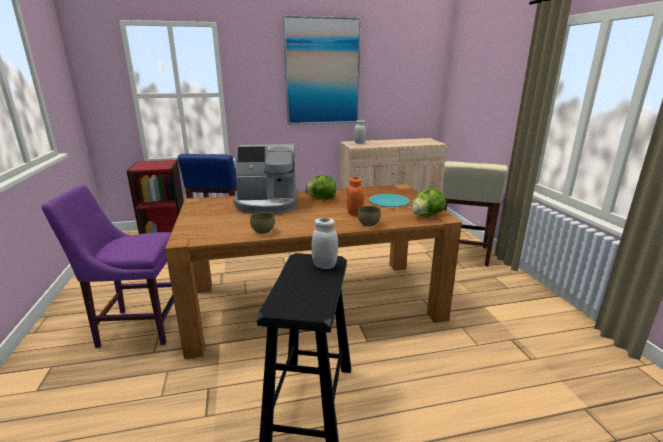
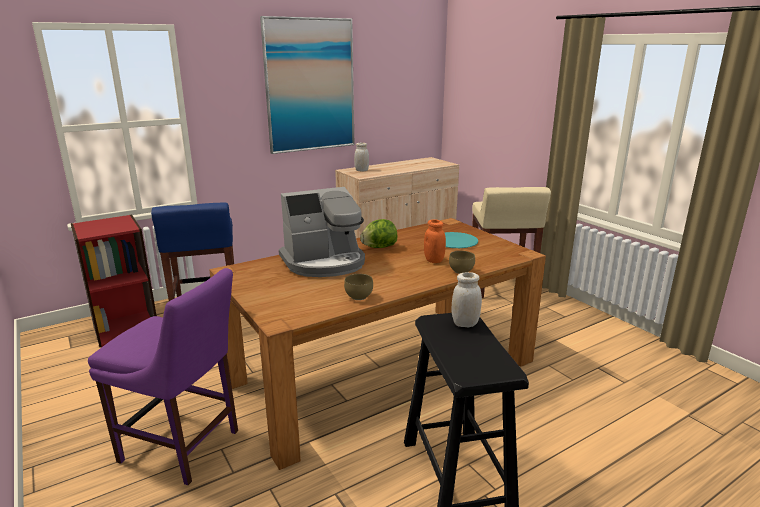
camera: 20 degrees left, 0 degrees up
(137, 326) = (184, 448): purple chair -> purple chair turned 135 degrees counterclockwise
(426, 216) = (507, 253): lettuce -> none

